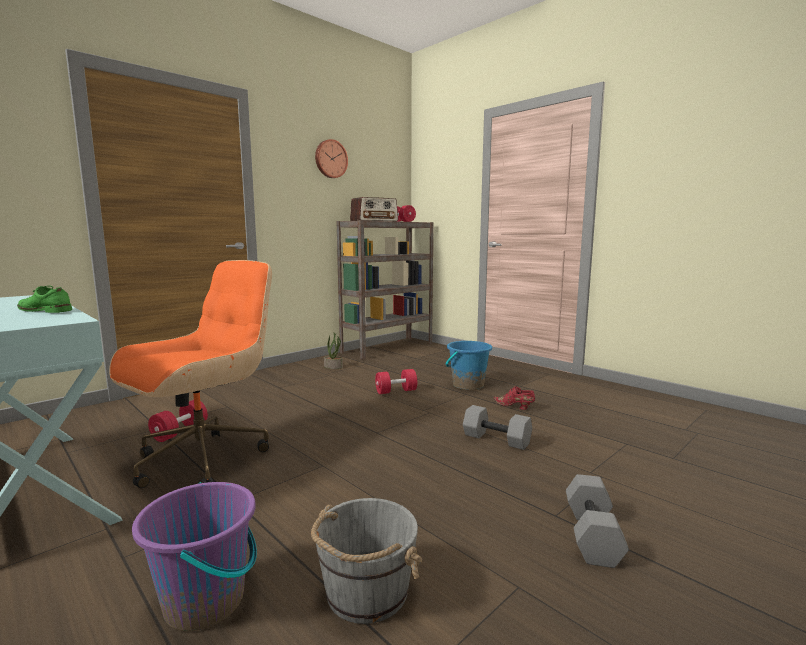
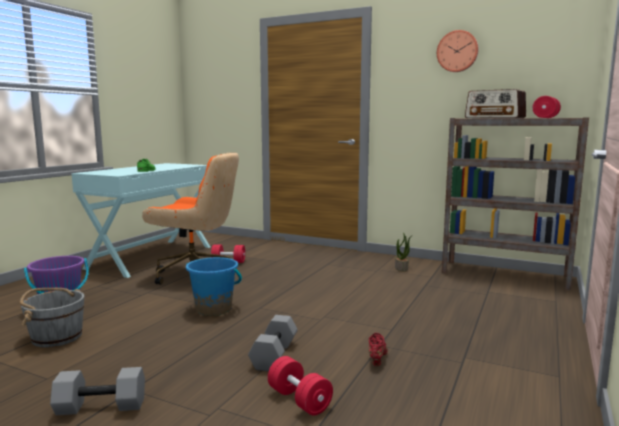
camera: 70 degrees right, 0 degrees up
(396, 391) = (363, 299): red dumbbell -> red dumbbell (299, 400)
(468, 385) = (423, 327): blue bucket -> blue bucket (214, 309)

